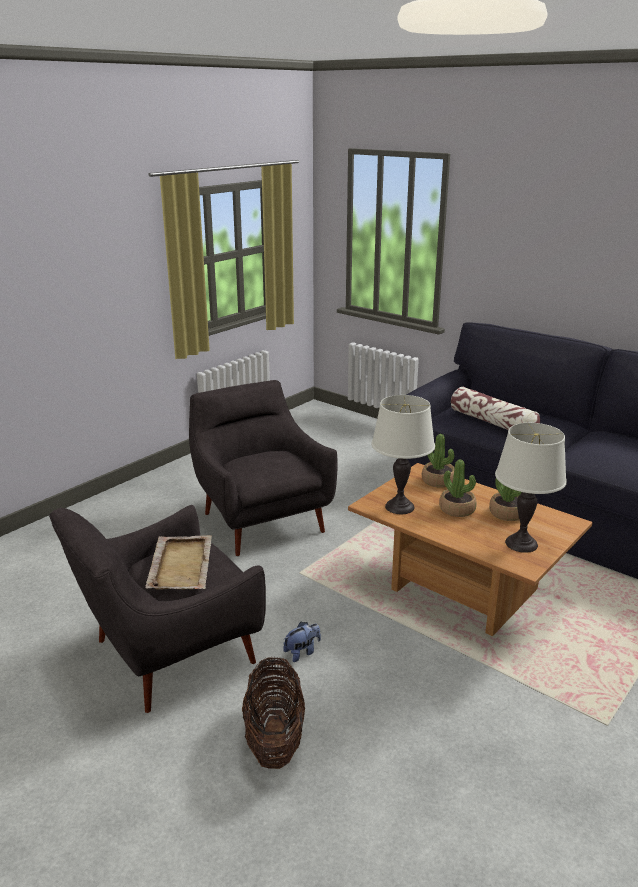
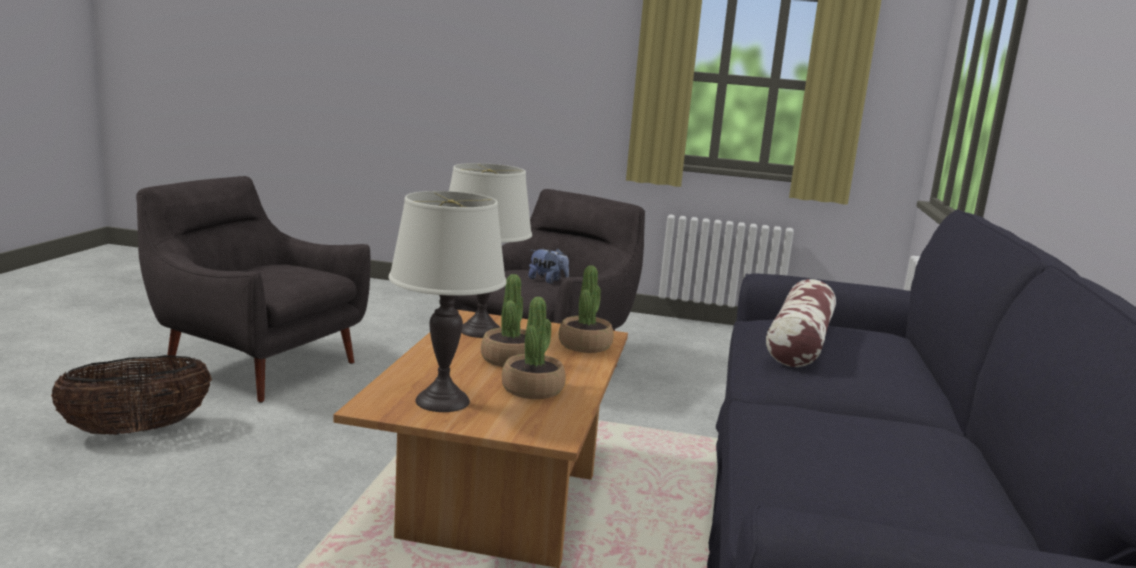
camera: 60 degrees right, 10 degrees down
(181, 564) = (279, 270): beige tray -> none
(302, 652) = (291, 422): plush toy -> plush toy (548, 280)

